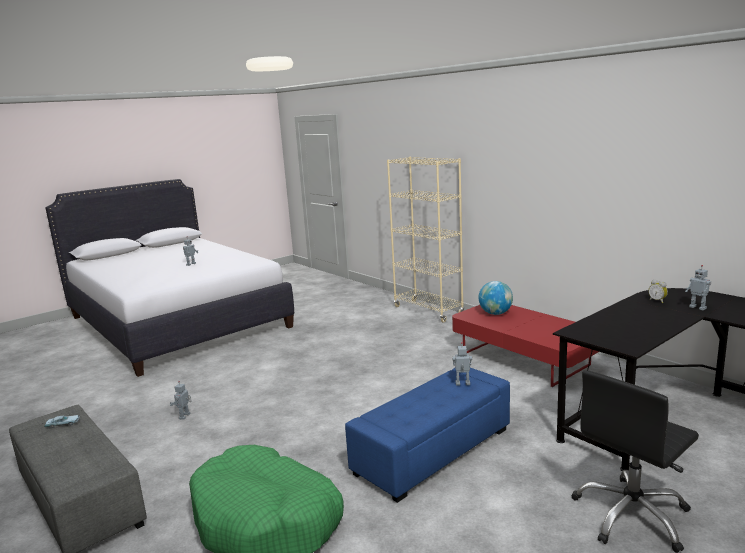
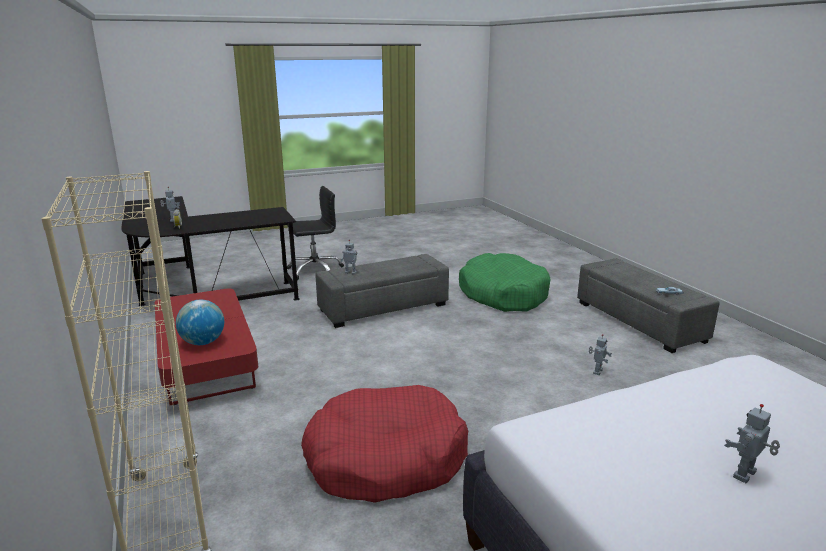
camera: 165 degrees left, 5 degrees up
(344, 341) = (385, 458): none -> red dog bed
(433, 451) = (383, 307): blue ottoman -> grey ottoman

